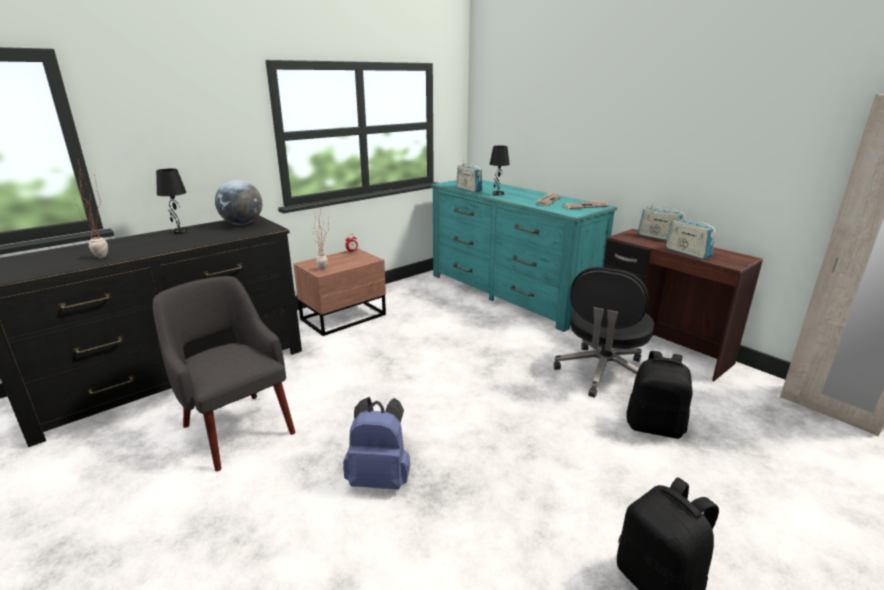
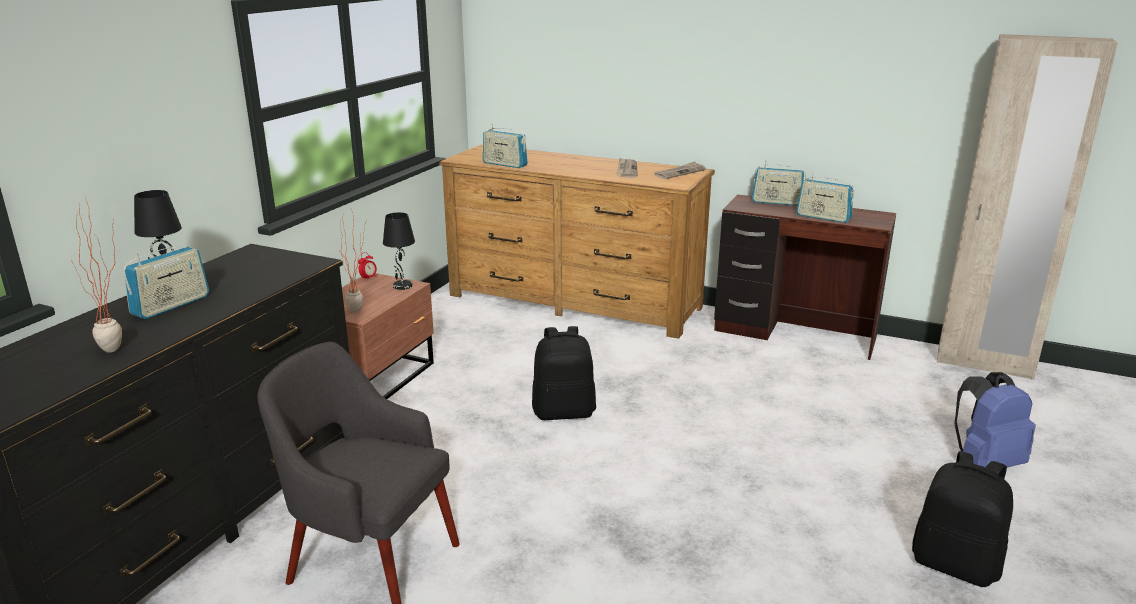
camera: 25 degrees left, 0 degrees up
(166, 239) = (171, 305): none -> radio
(242, 224) = (254, 262): globe -> none
(380, 478) = (616, 560): blue backpack -> blue backpack (985, 462)
(498, 194) = (552, 167): black table lamp -> black table lamp (402, 286)
(509, 293) = (574, 301): turquoise dresser -> brown dresser
(602, 373) = (758, 378): black office chair -> none
(655, 426) = (850, 422): black backpack -> black backpack (564, 412)

